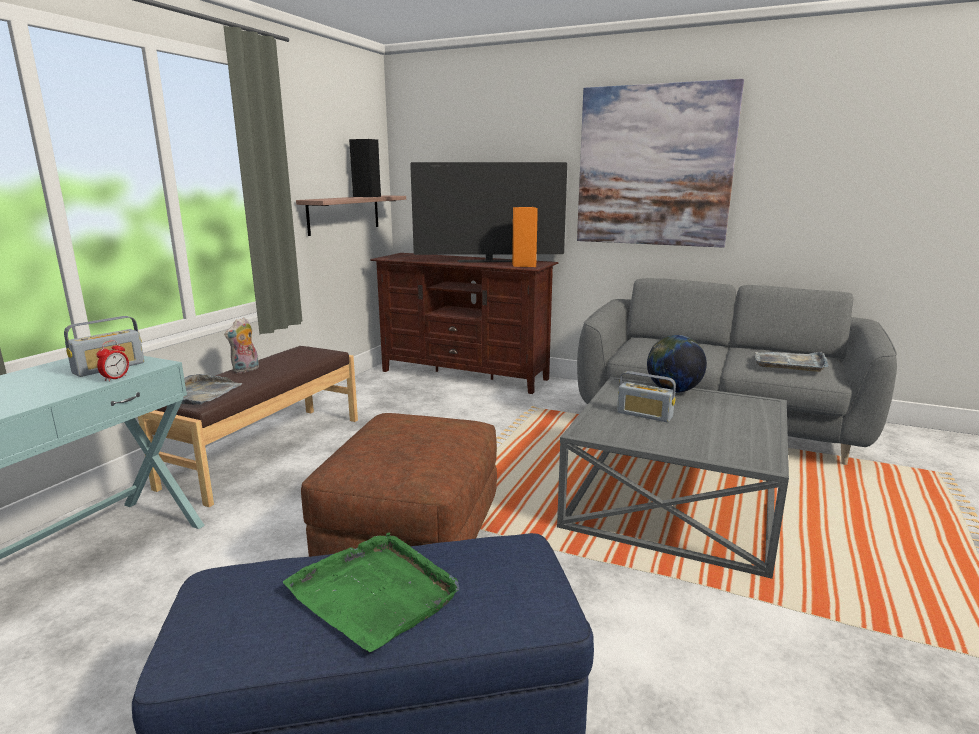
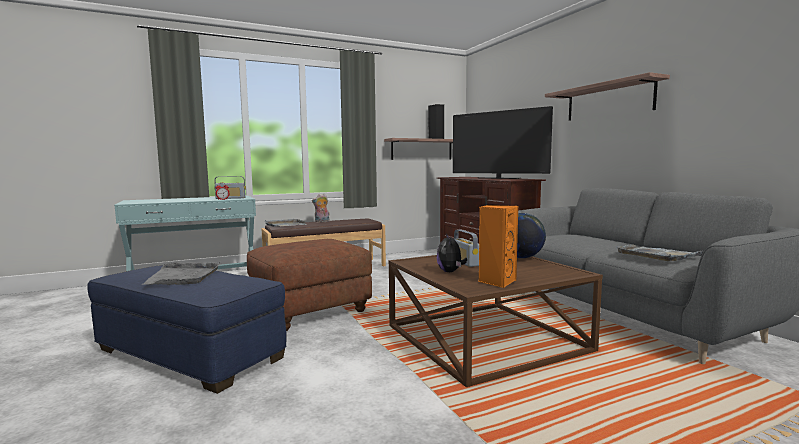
camera: 40 degrees right, 10 degrees down
(375, 593) = (183, 276): green tray -> grey tray
(524, 265) = (511, 179): orange speaker -> orange speaker (496, 282)
(654, 166) = (608, 101): picture -> shelf
(673, 438) = (450, 272): none -> plush toy
(673, 501) = (486, 337): grey coffee table -> brown coffee table

